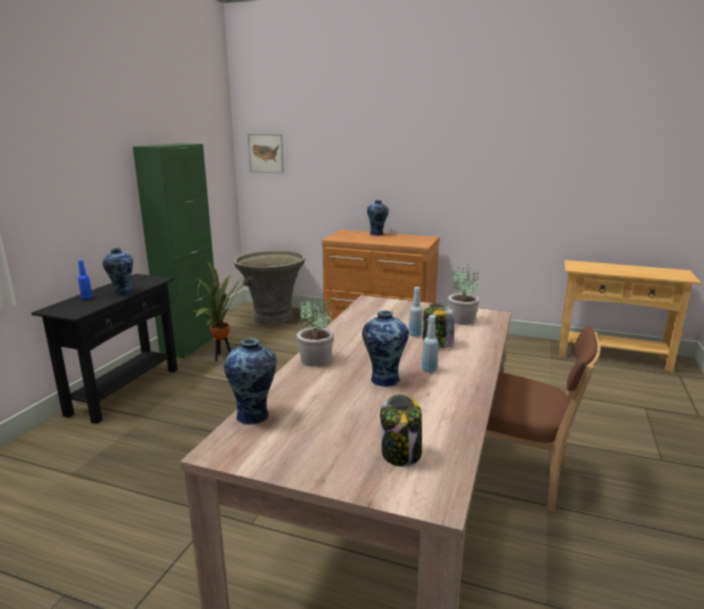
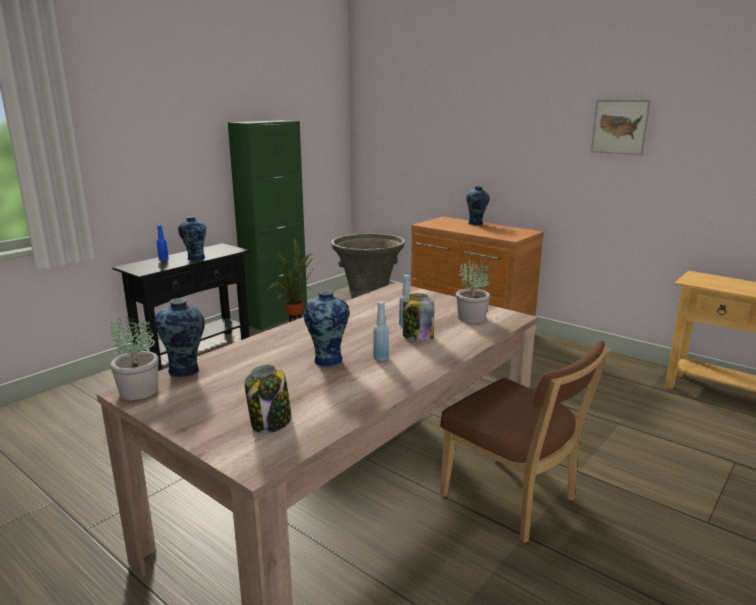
camera: 20 degrees right, 0 degrees up
(266, 153) = (378, 132): picture -> picture (619, 126)
(316, 360) = (286, 334): potted plant -> potted plant (138, 391)

